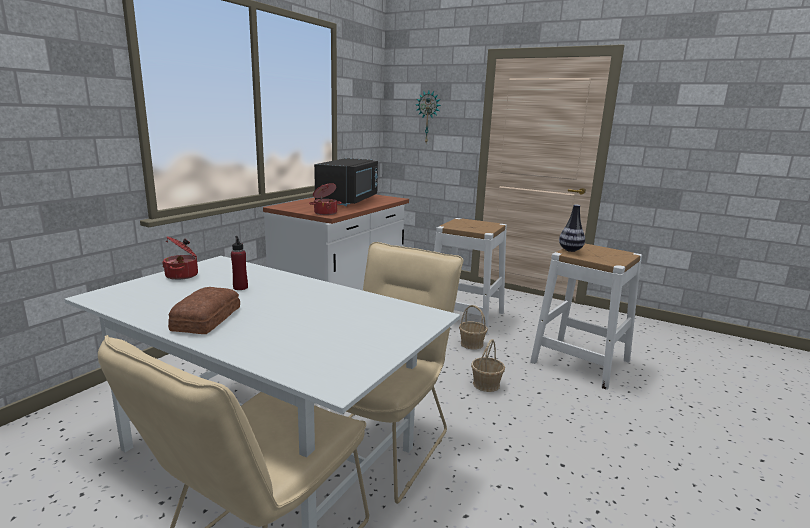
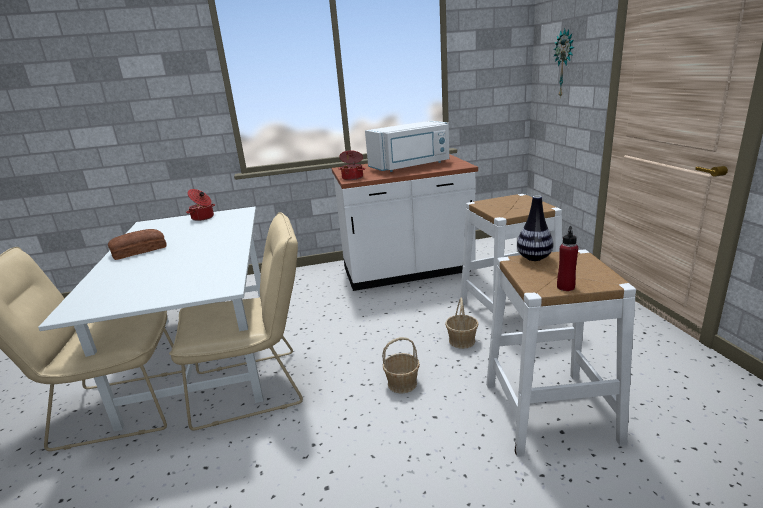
camera: 50 degrees right, 5 degrees up
(240, 287) = (202, 233): red bottle -> red bottle (565, 287)
(349, 201) = (411, 166): black microwave -> white microwave

